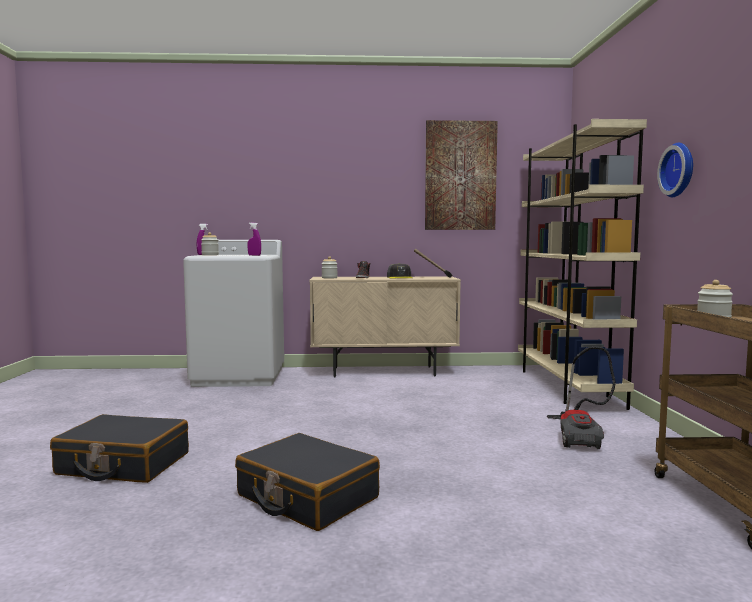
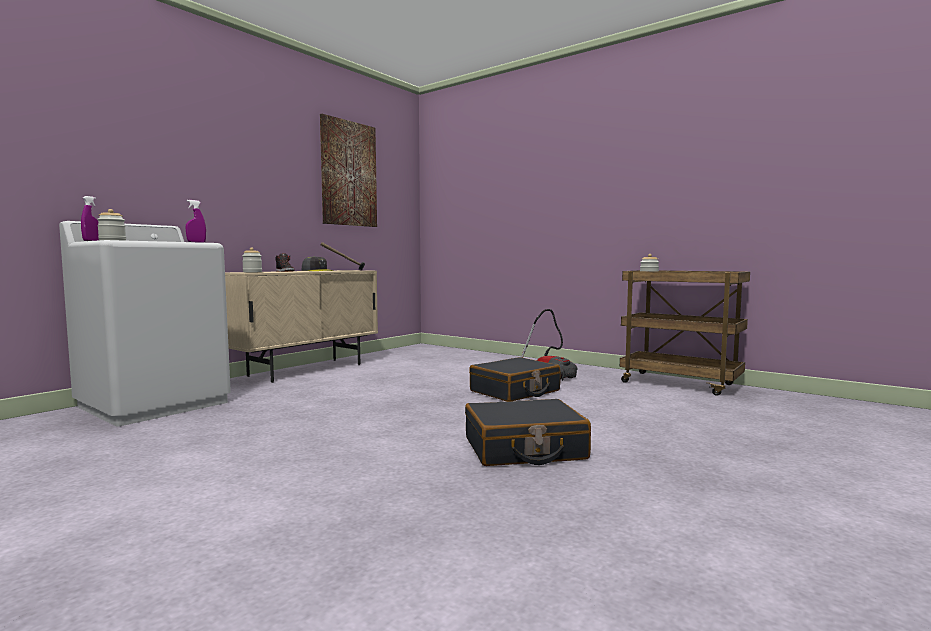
camera: 50 degrees left, 0 degrees up
(123, 464) = (304, 496): black suitcase -> black suitcase (515, 391)
(566, 386) = (462, 353): beige bookcase -> none
(679, 170) = (567, 187): wall clock -> none

